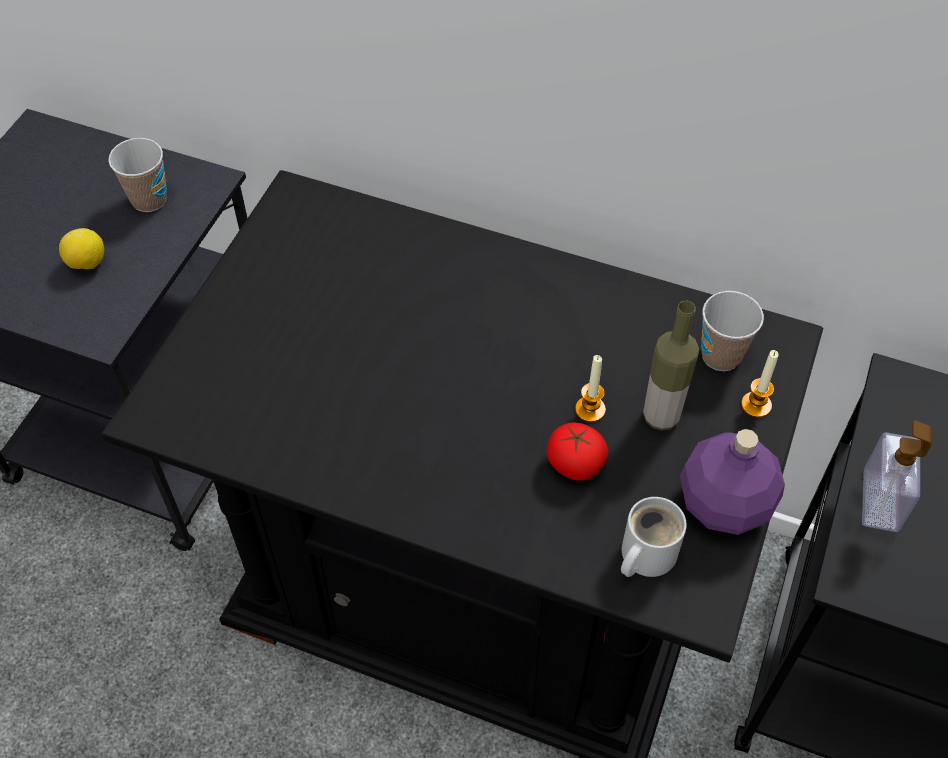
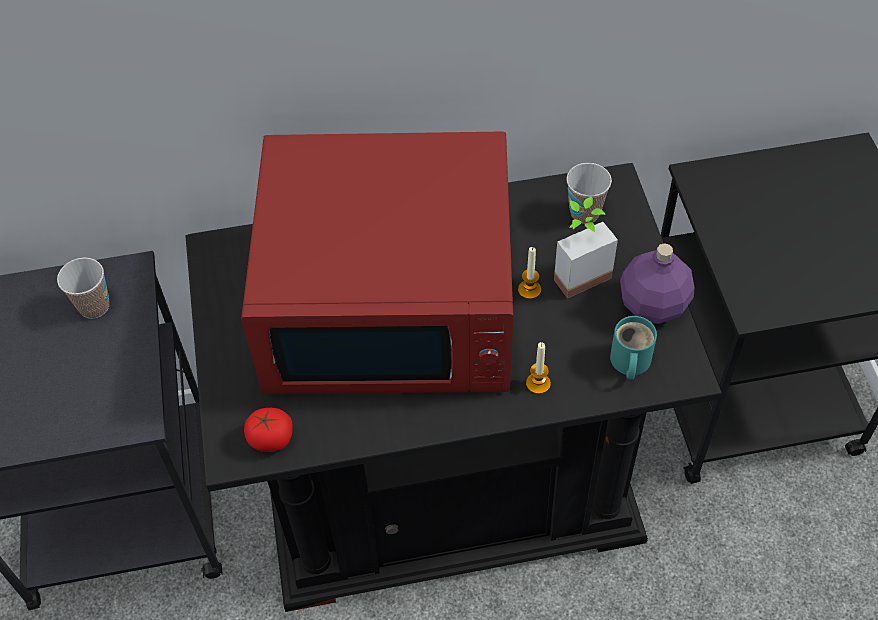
camera: 30 degrees left, 0 degrees up
(87, 263) = (84, 377): lemon -> none
(428, 347) = (392, 305): none -> red microwave
(574, 464) = (545, 329): tomato -> tomato (271, 439)
(644, 554) = (628, 362): white mug -> turquoise mug
(661, 417) = (576, 271): bottle -> potted plant
(756, 405) = (628, 233): candle -> candle (538, 383)
(880, 500) = (735, 254): soap dispenser -> none

